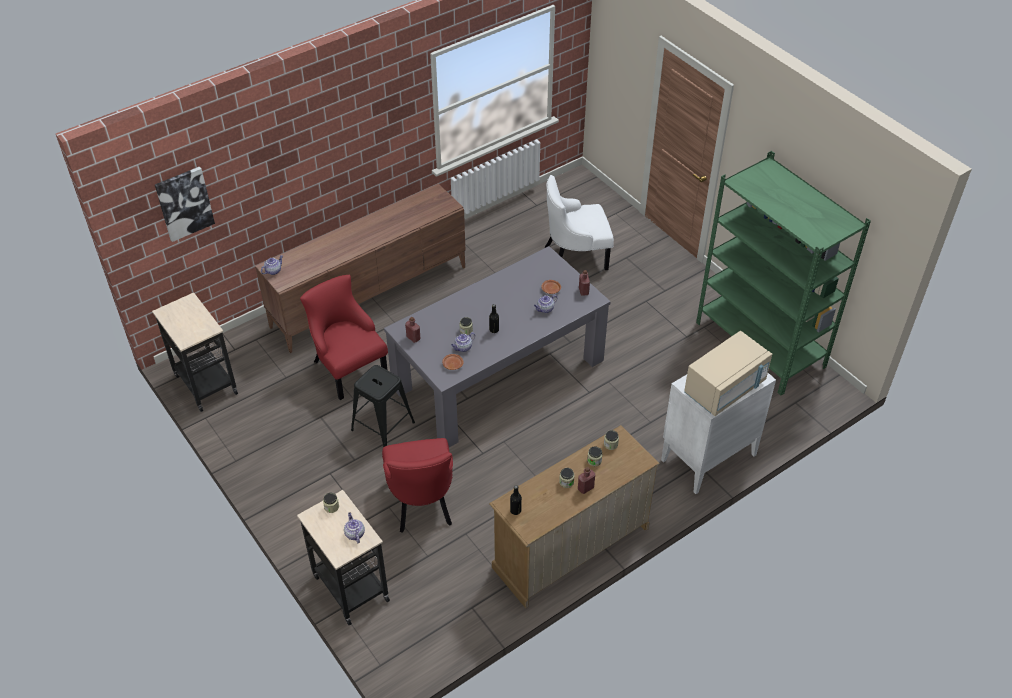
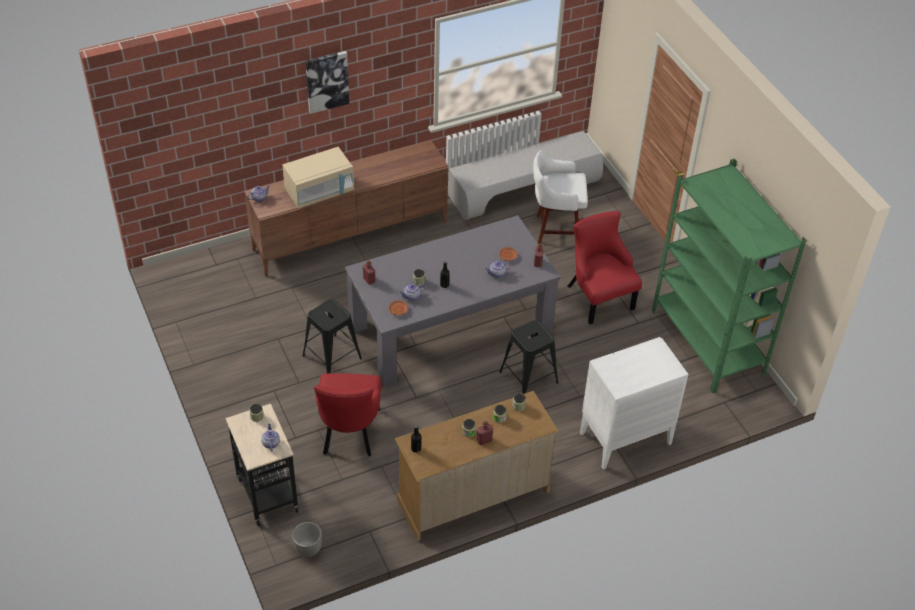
camera: 10 degrees right, 0 degrees up
(184, 203) = (186, 125): picture -> picture (327, 81)
(204, 384) = (182, 291): cart -> none
(349, 370) = (315, 301): red chair -> red chair (599, 299)
(411, 640) = (308, 549): none -> planter
(533, 220) = (523, 188): none -> grey bench
(576, 257) = (555, 229): white chair -> white stool
(592, 411) = (528, 377): none -> black stool
(725, 388) = (637, 374): beige microwave -> beige microwave (319, 192)

